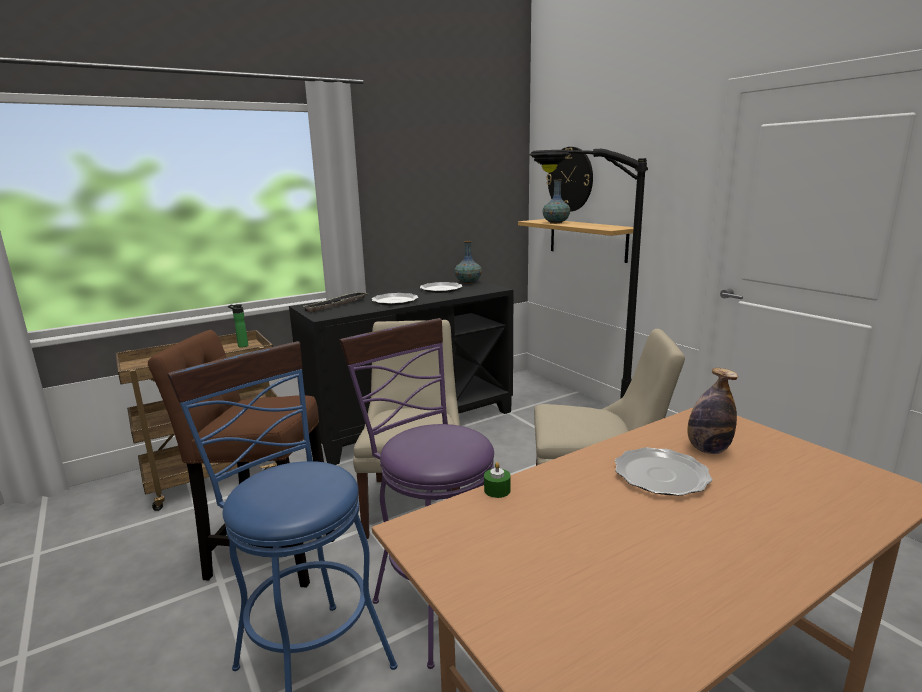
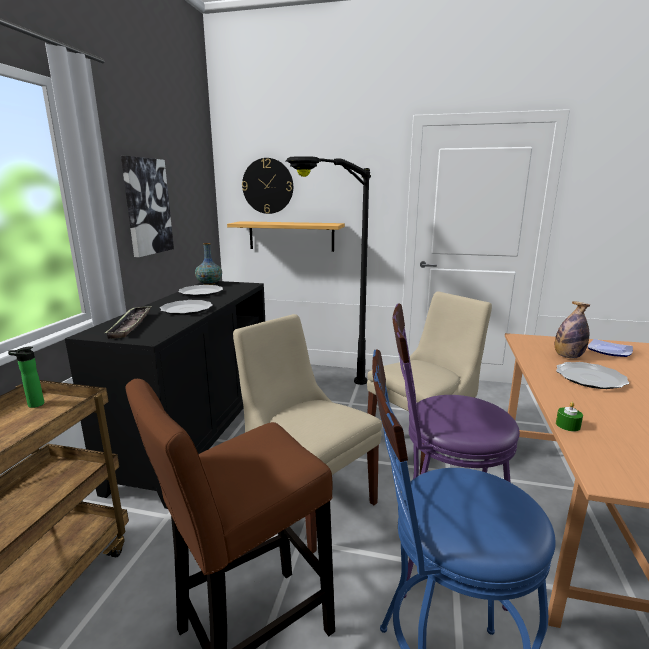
camera: 45 degrees left, 0 degrees up
(415, 203) = (147, 206): none -> picture
(555, 223) = (268, 223): vase -> none
(800, 467) = (610, 351): none -> plate

